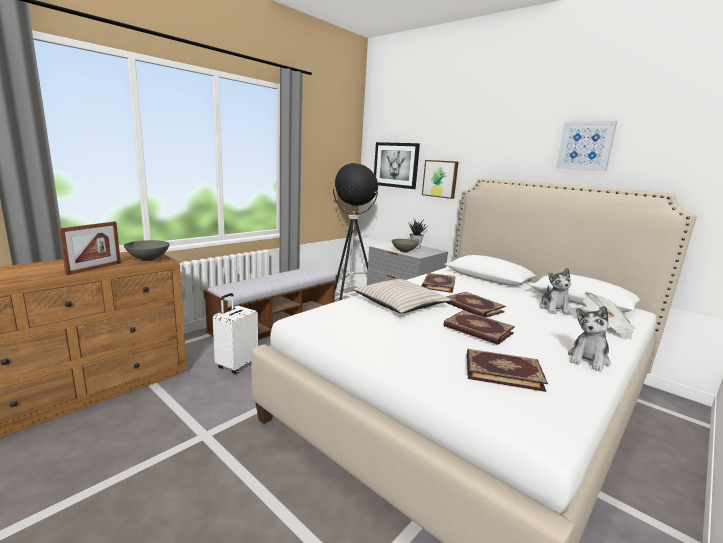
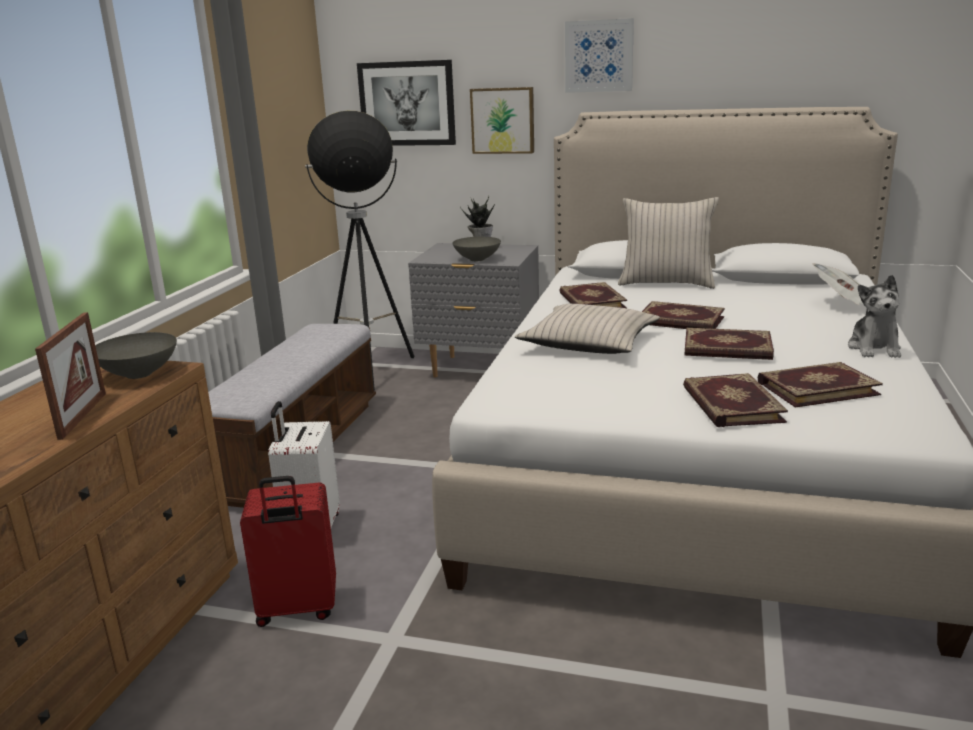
camera: 25 degrees left, 5 degrees up
(186, 401) = (297, 609): none -> red suitcase
(426, 363) = (730, 405): none -> book
(498, 286) = (666, 283): none -> beige pillow
(554, 309) = (768, 297): plush toy -> none
(585, 146) = (738, 46): picture -> picture (599, 56)

